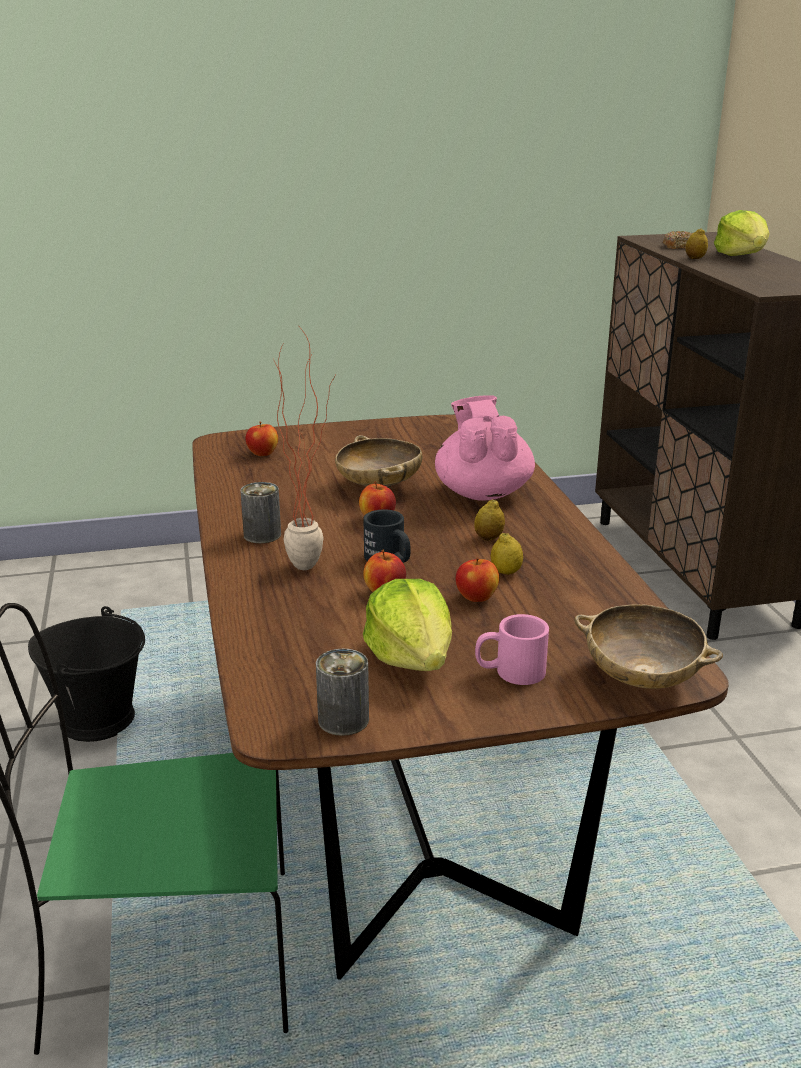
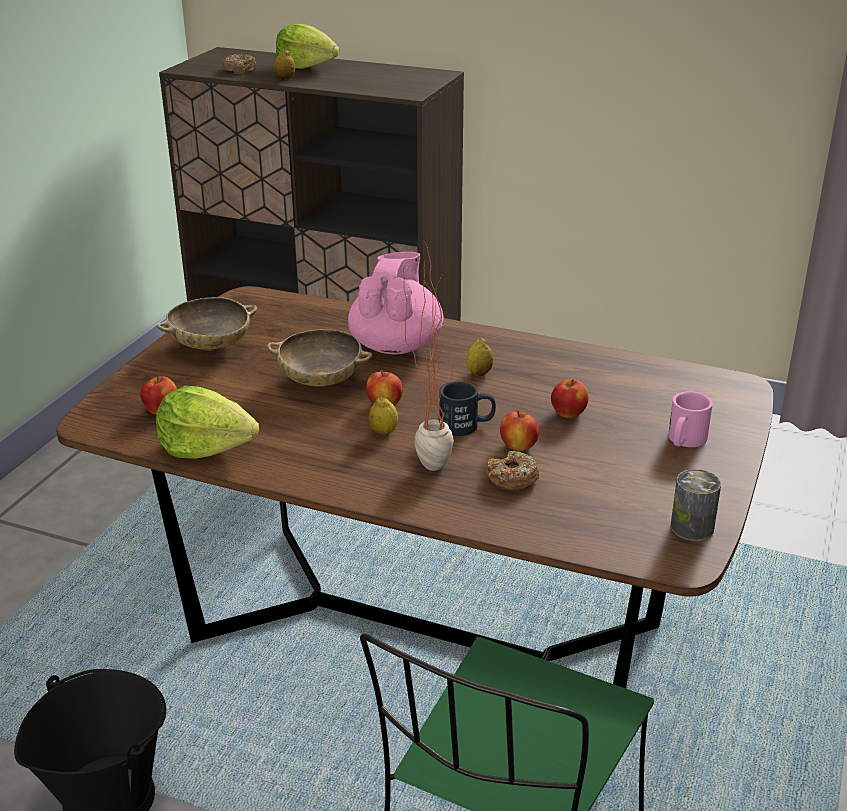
camera: 55 degrees left, 5 degrees up
(262, 535) = (345, 467): can -> none
(326, 605) = (512, 478): none -> donut
(412, 657) = (630, 470): lettuce -> lettuce (206, 447)
(482, 492) = (396, 345): pink teapot -> pink teapot turned 75 degrees clockwise
(506, 572) = (542, 388): lemon -> lemon (383, 432)
(642, 678) = (732, 400): beige bowl -> beige bowl (211, 346)

